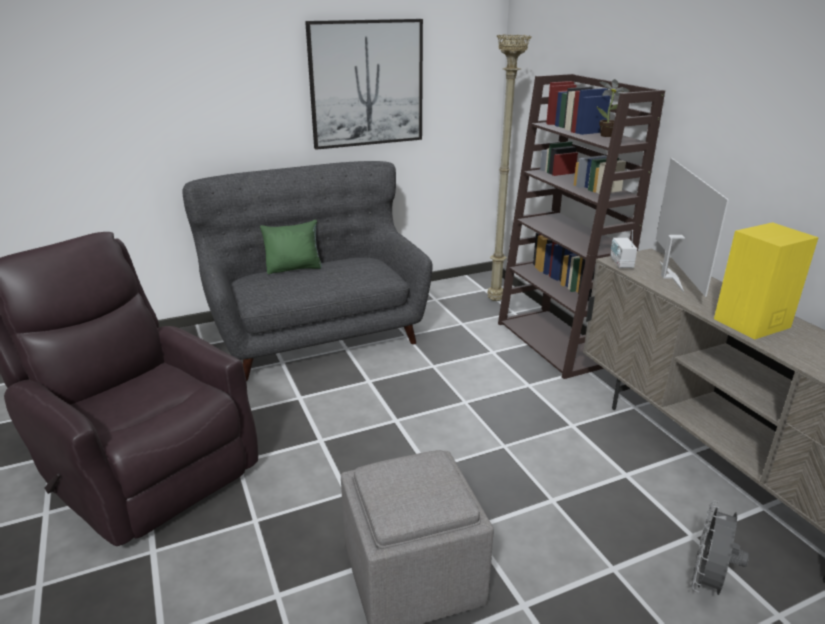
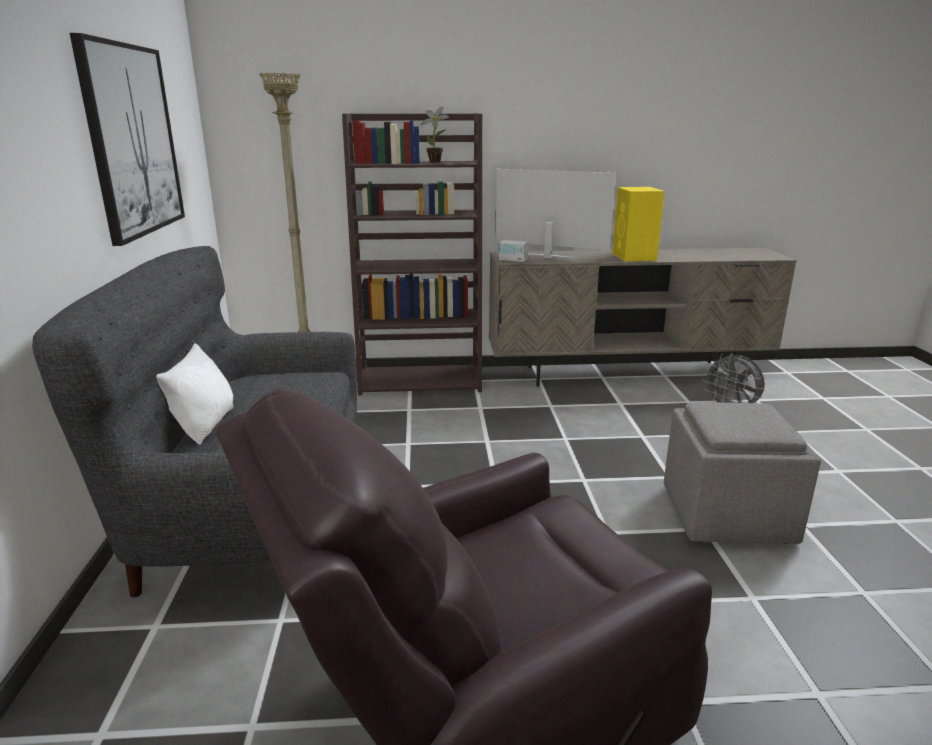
camera: 70 degrees left, 5 degrees down
(294, 268) = (204, 425): green pillow -> white pillow

